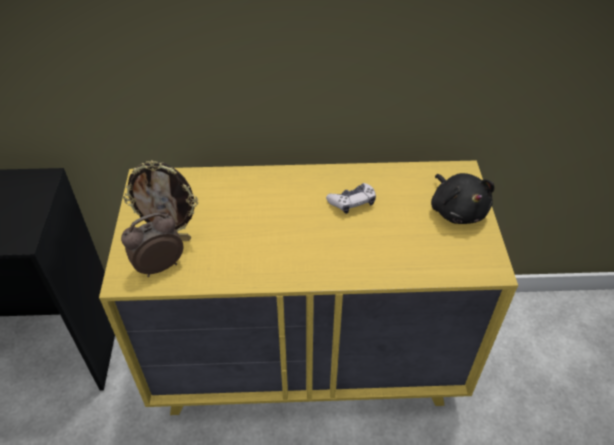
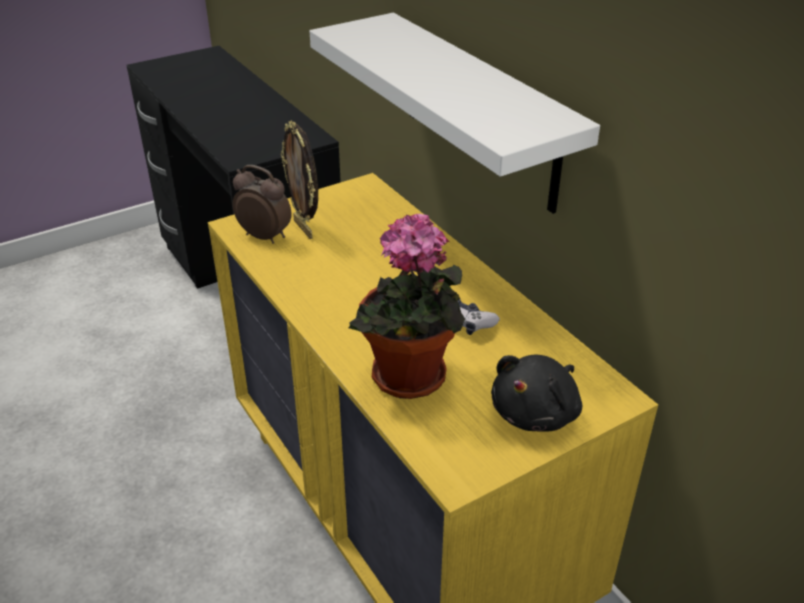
camera: 60 degrees right, 10 degrees down
(262, 64) = (480, 111): none -> white shelf
(394, 253) = (410, 381): none -> potted plant

